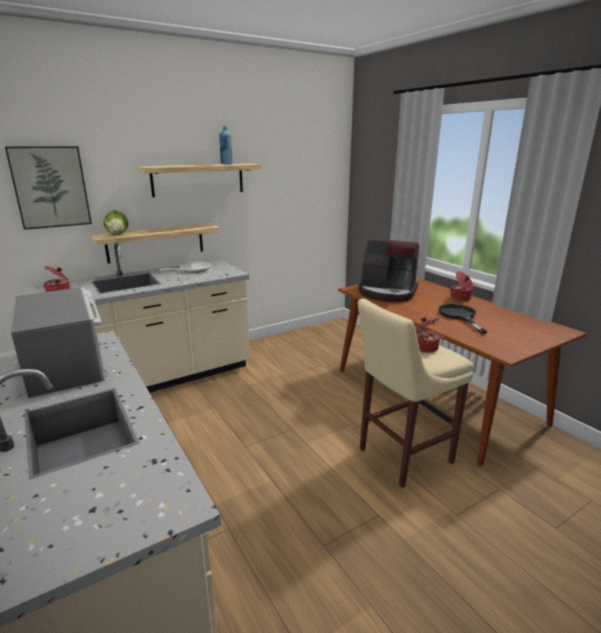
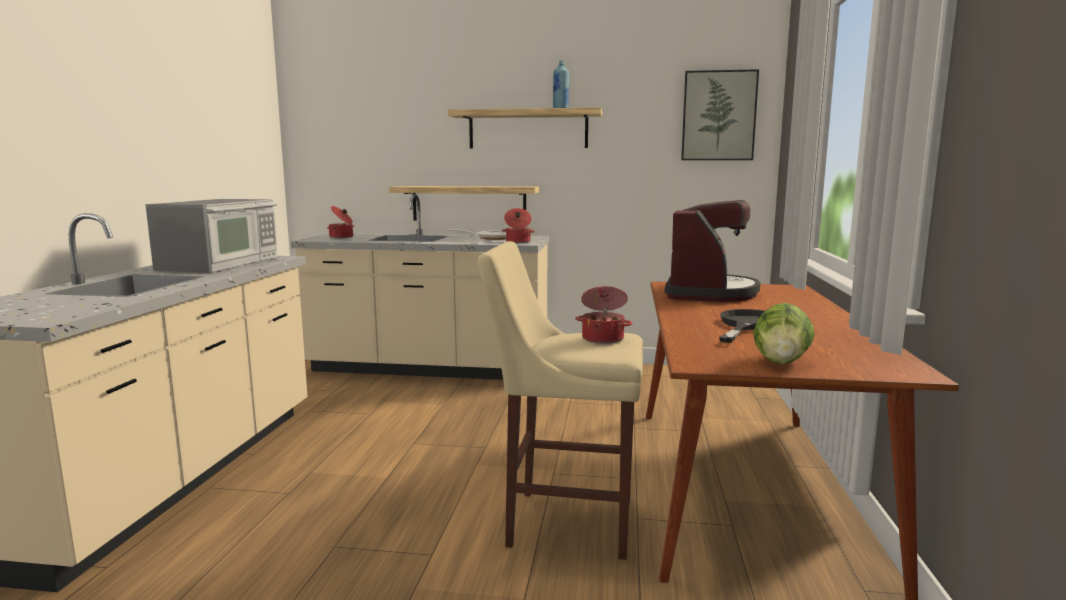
camera: 40 degrees right, 10 degrees down
(50, 187) = (369, 132): picture -> picture (718, 116)
(118, 234) = (419, 186): lettuce -> lettuce (781, 362)
(387, 292) = (709, 293): coffee machine -> coffee machine turned 135 degrees counterclockwise
(460, 298) = (818, 314): cooking pot -> cooking pot (518, 242)

